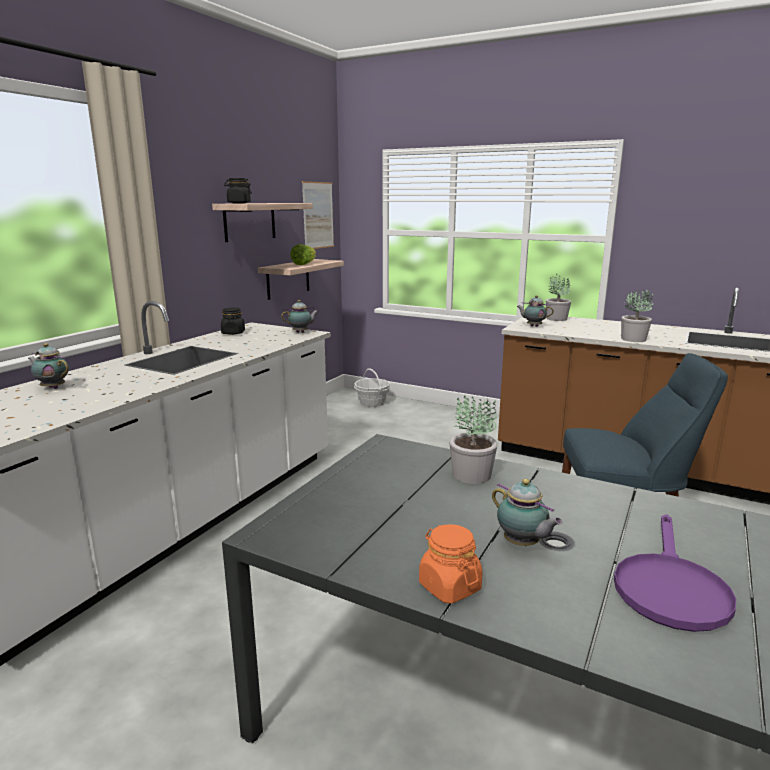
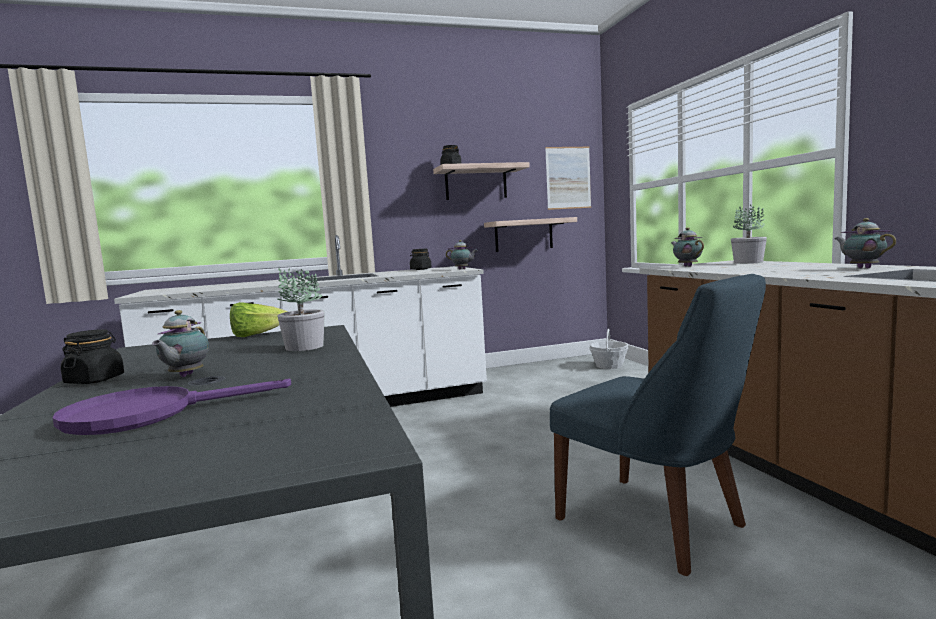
camera: 45 degrees right, 10 degrees down
(52, 387) = (245, 283): teapot -> teapot (862, 268)
(304, 264) = (527, 219): lettuce -> lettuce (257, 335)
(449, 587) = (95, 380): orange jar -> black jar
(634, 339) = (771, 273): potted plant -> none

